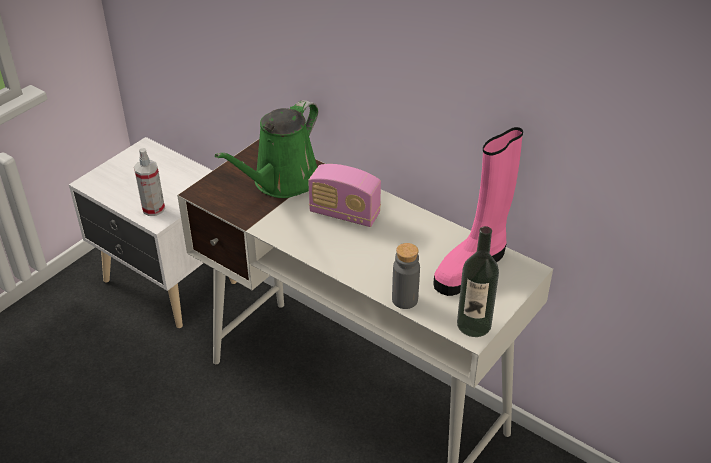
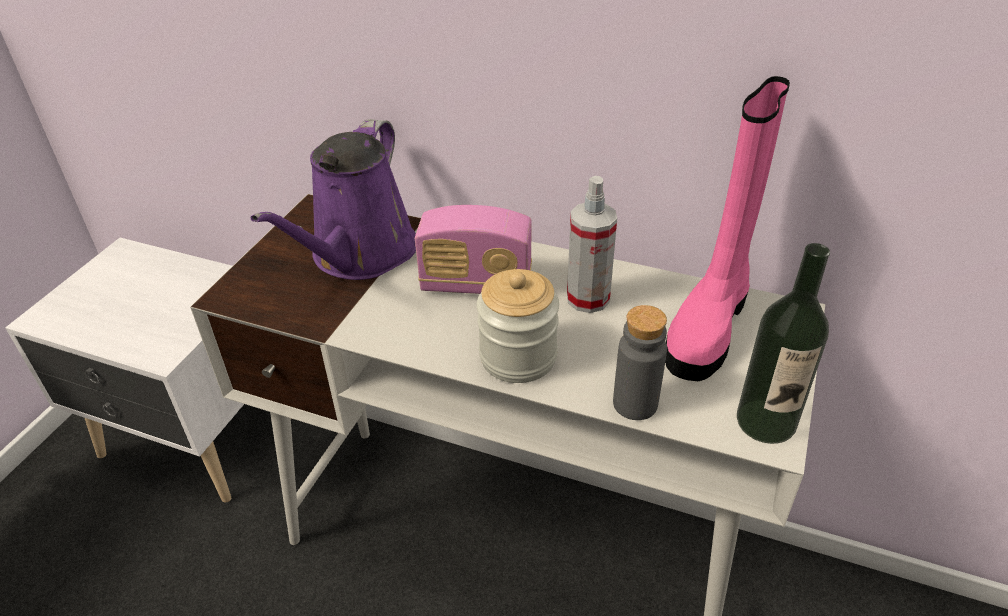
camera: 15 degrees left, 0 degrees up
(153, 209) = (153, 338): spray bottle -> spray bottle (588, 298)
(282, 182) = (359, 255): green watering can -> purple watering can
(351, 261) = (518, 357): none -> jar

